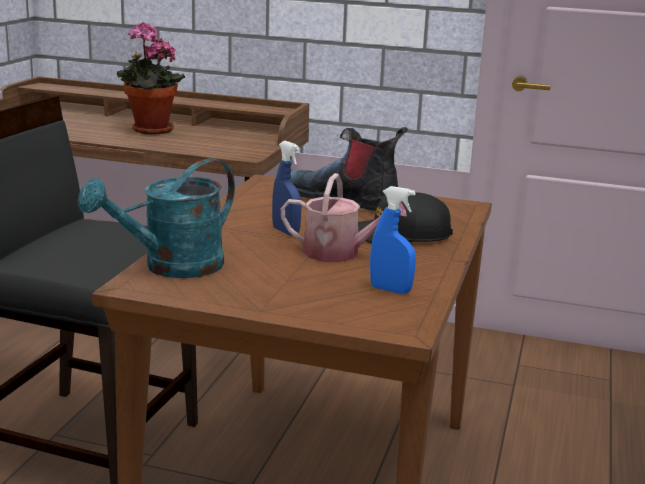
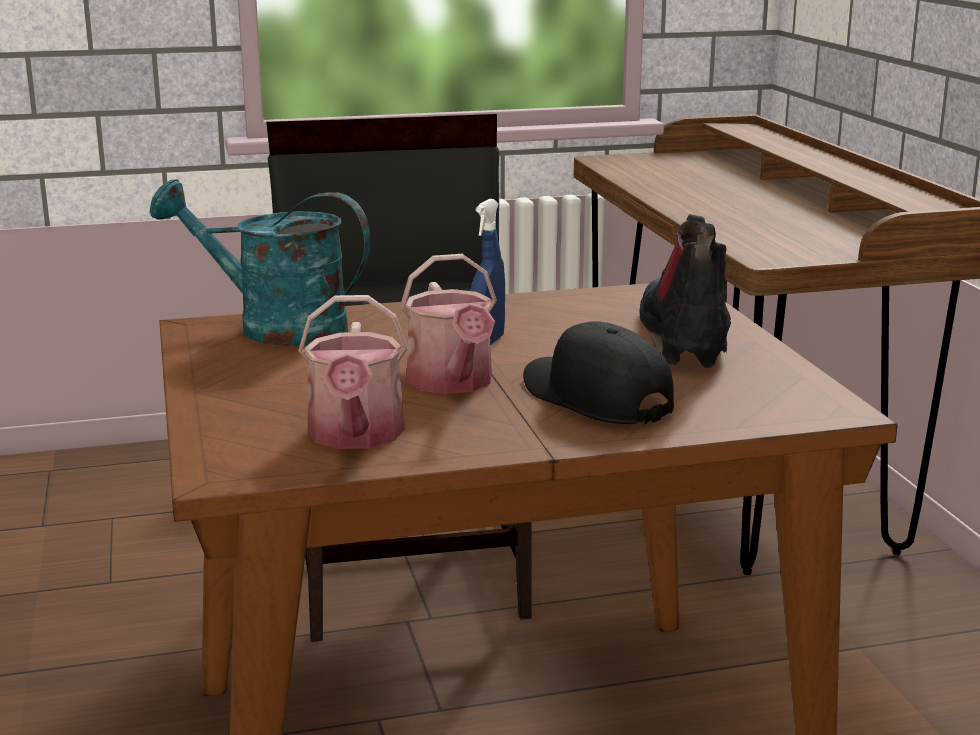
camera: 60 degrees right, 0 degrees up
(149, 131) = (750, 204): potted plant -> none
(390, 290) = (355, 436): blue spray bottle -> watering can

